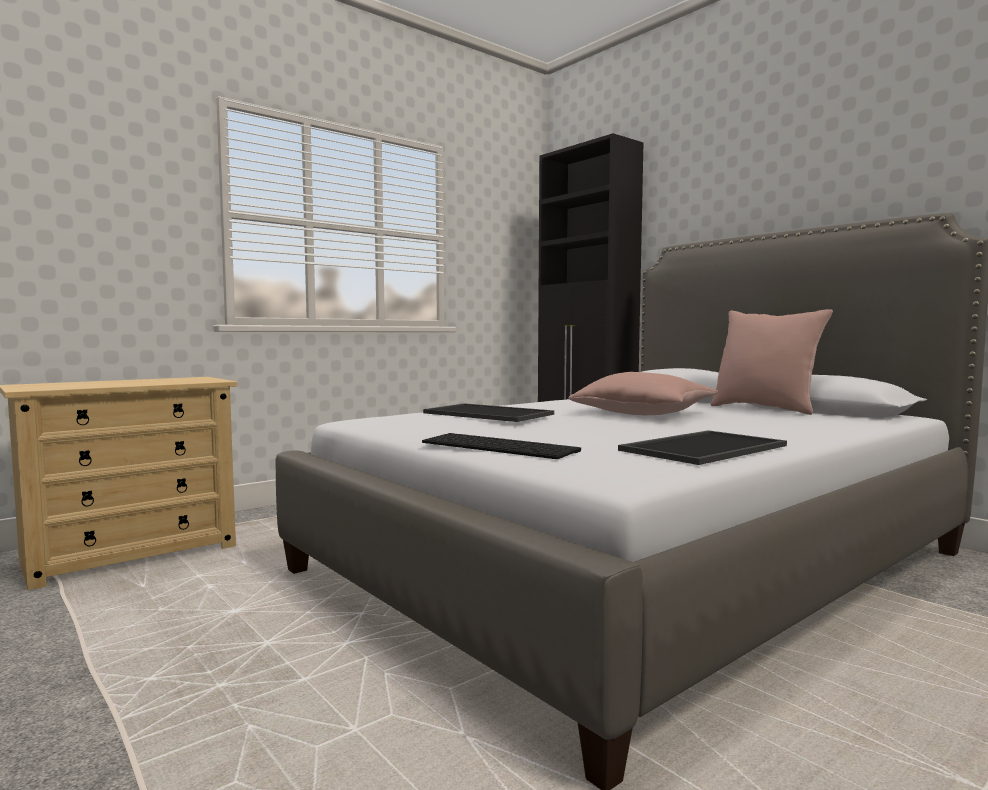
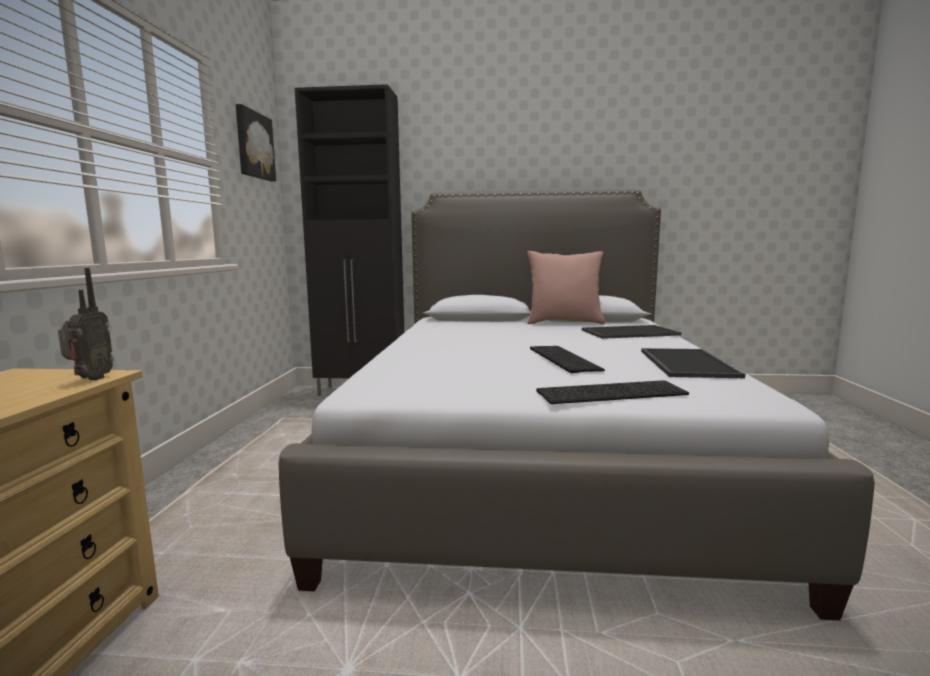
camera: 45 degrees left, 5 degrees up
(203, 381) = (89, 379): none -> radio
(490, 413) = (460, 359): tray -> tray (630, 332)
(501, 217) = (253, 145): none -> picture
(583, 426) = (561, 358): none -> keyboard
(644, 414) = (532, 338): pink pillow -> none

